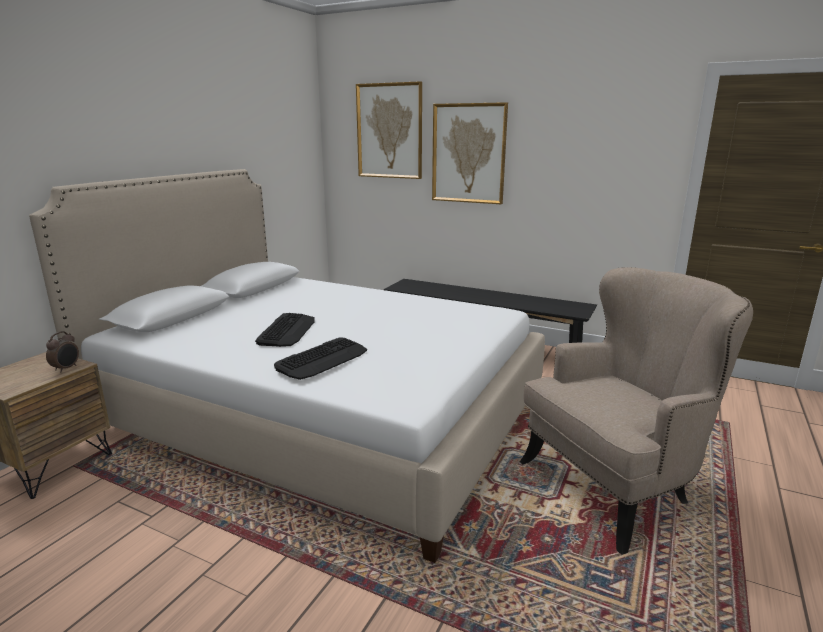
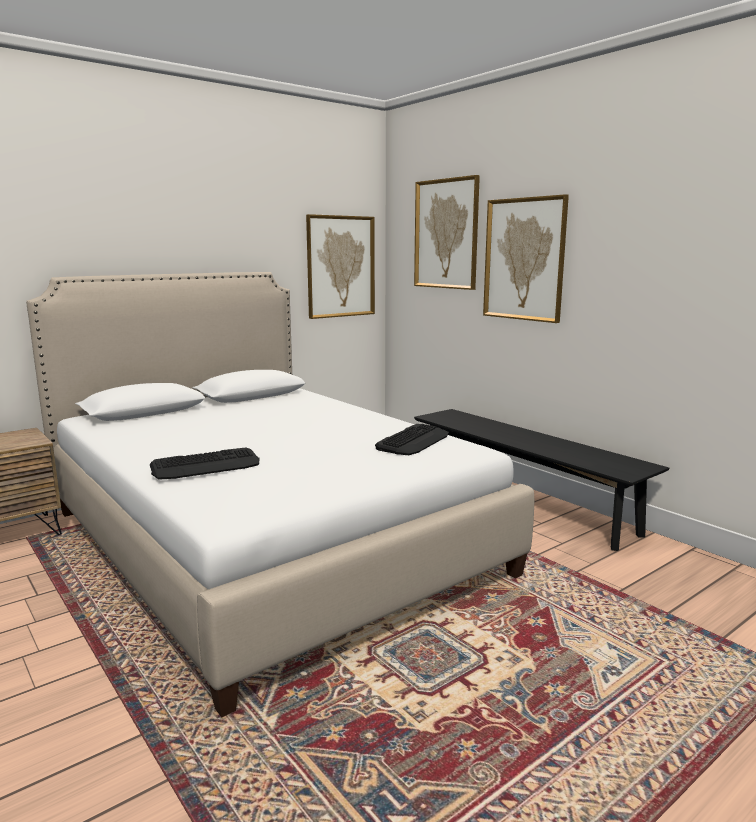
camera: 25 degrees right, 5 degrees down
(66, 368) = (26, 443): alarm clock -> none
(287, 330) = (219, 436): keyboard -> keyboard (413, 441)
(292, 160) = (340, 266): none -> picture
(615, 486) = (524, 704): beige armchair -> none

